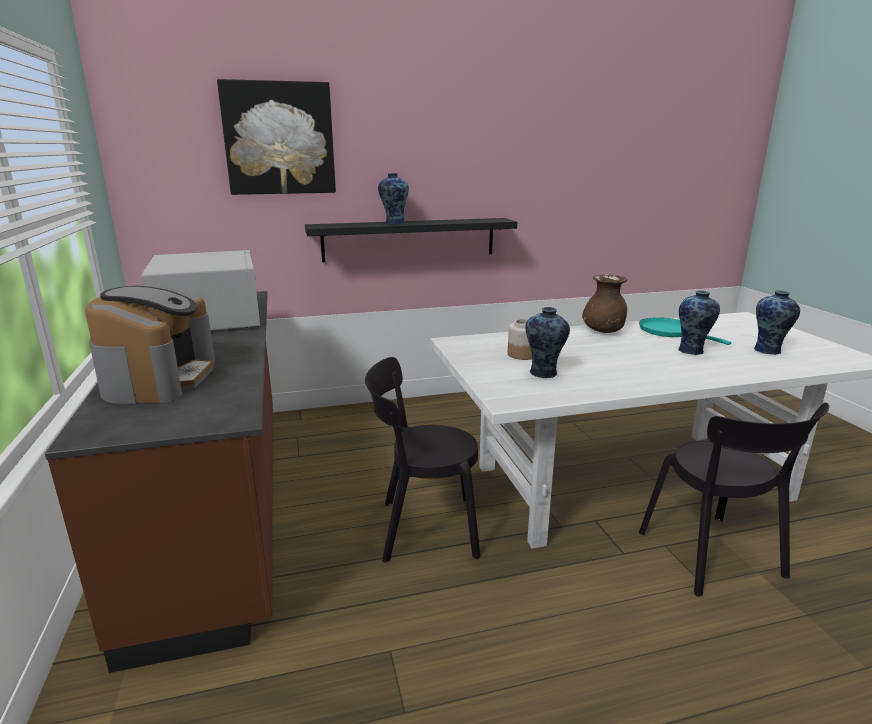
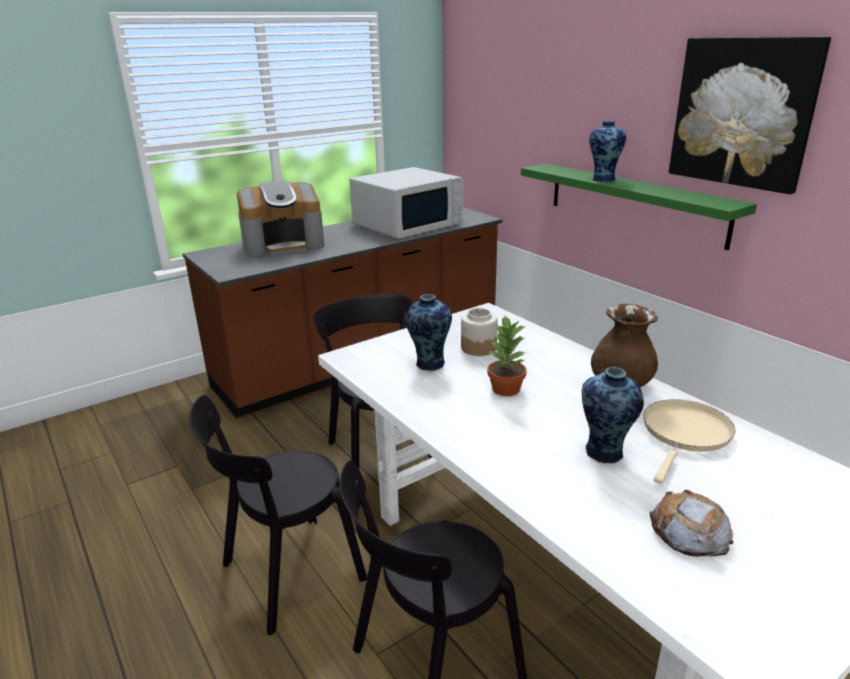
camera: 70 degrees right, 5 degrees up
(279, 139) = (539, 75): picture -> picture (742, 113)
(409, 239) = (633, 203): black shelf -> green shelf
(600, 358) = (505, 389): none -> potted plant
(600, 628) = (287, 575): none -> black chair
(670, 332) = (685, 434): turquoise frying pan -> beige frying pan
(769, 351) = (689, 531): vase -> bread

